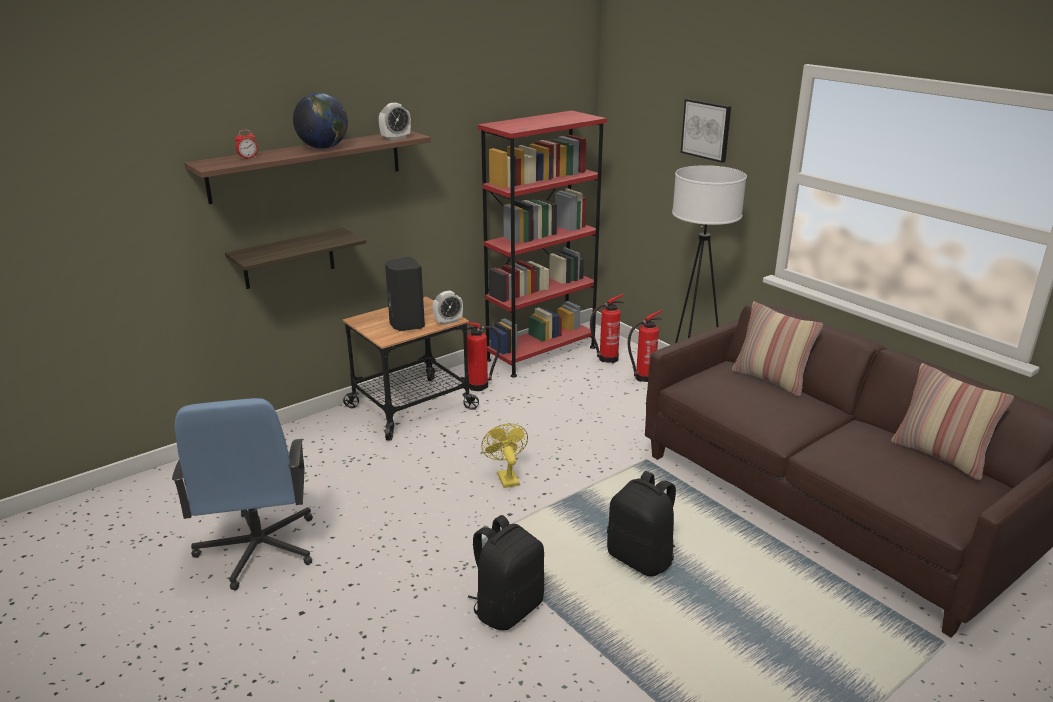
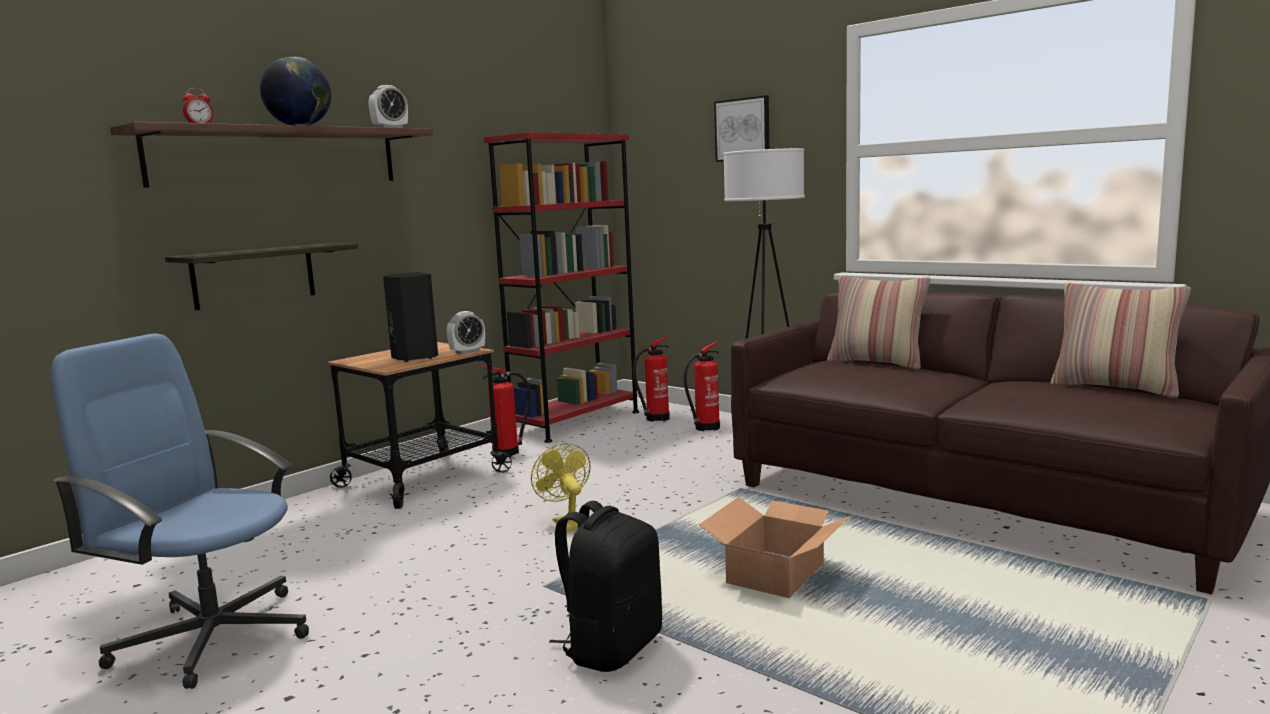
camera: 10 degrees left, 15 degrees down
(258, 549) = (212, 636): blue office chair -> blue office chair turned 135 degrees clockwise
(641, 558) = (777, 574): black backpack -> cardboard box

